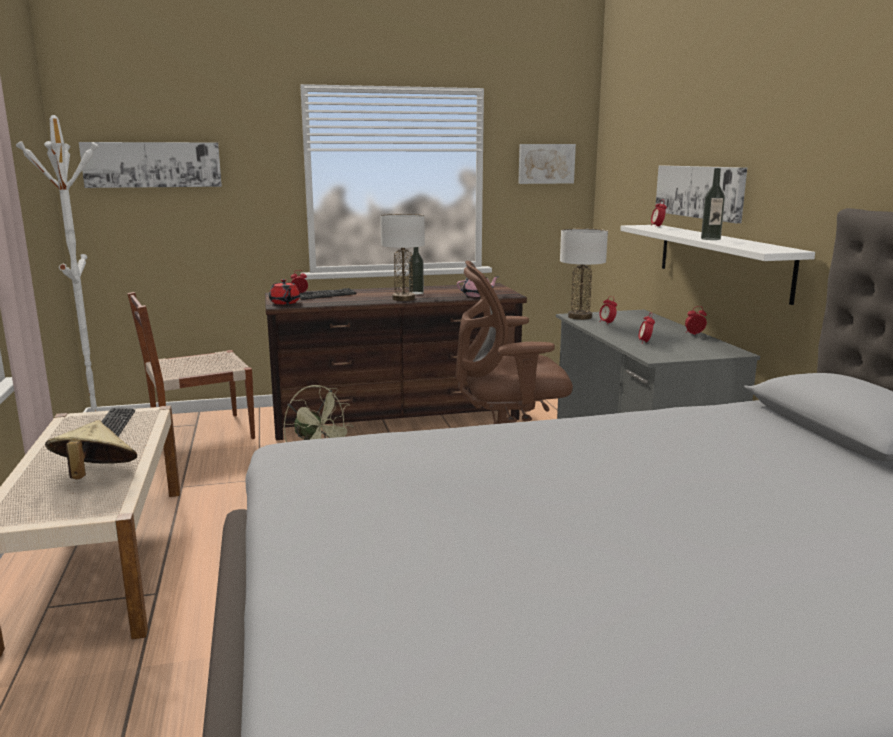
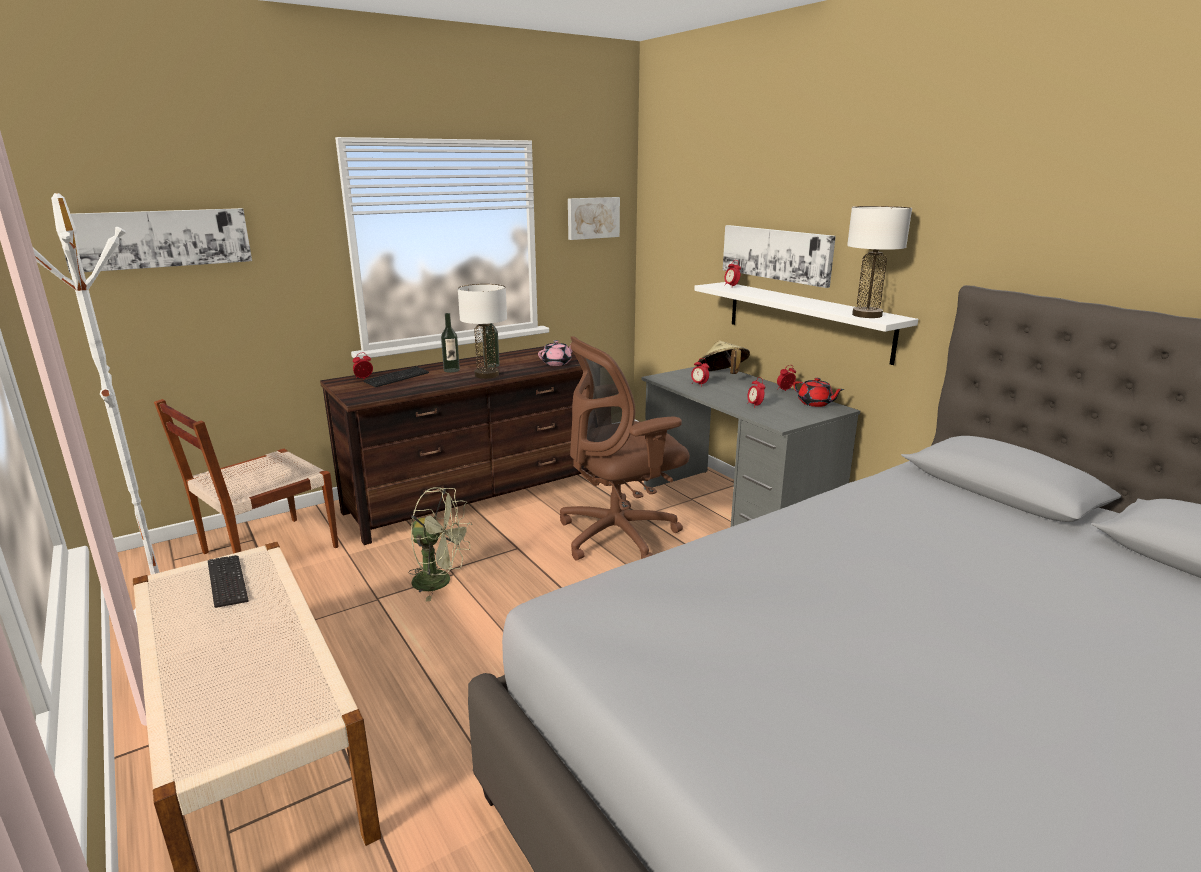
camera: 20 degrees left, 5 degrees up
(94, 476) = (265, 665): beige hat -> beige hat (722, 376)
(285, 303) = (361, 394): red teapot -> red teapot (815, 403)
(580, 317) = (668, 379): table lamp -> table lamp (867, 315)
(710, 239) = (807, 304): bottle -> bottle (451, 370)

